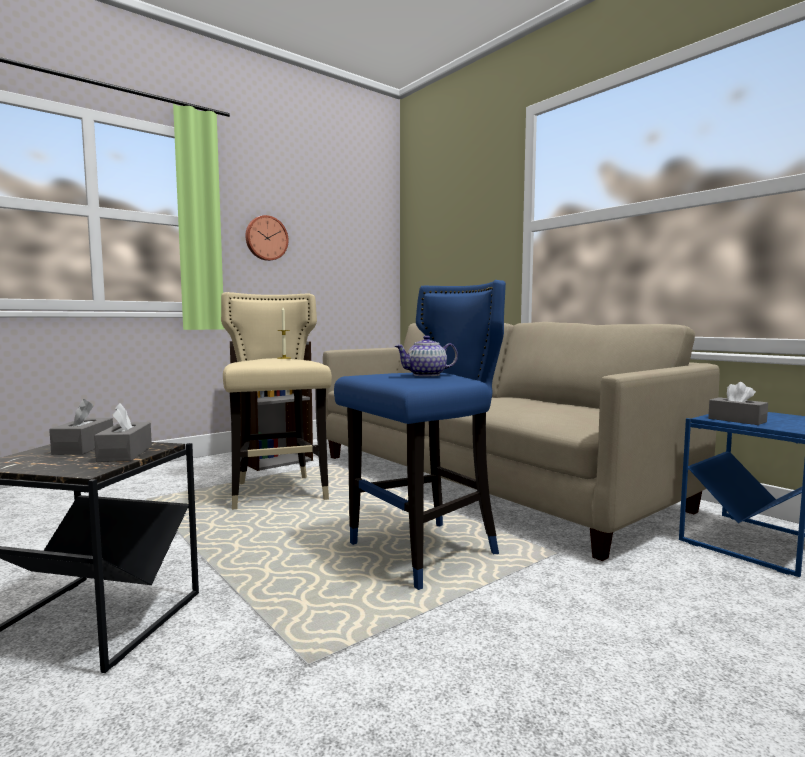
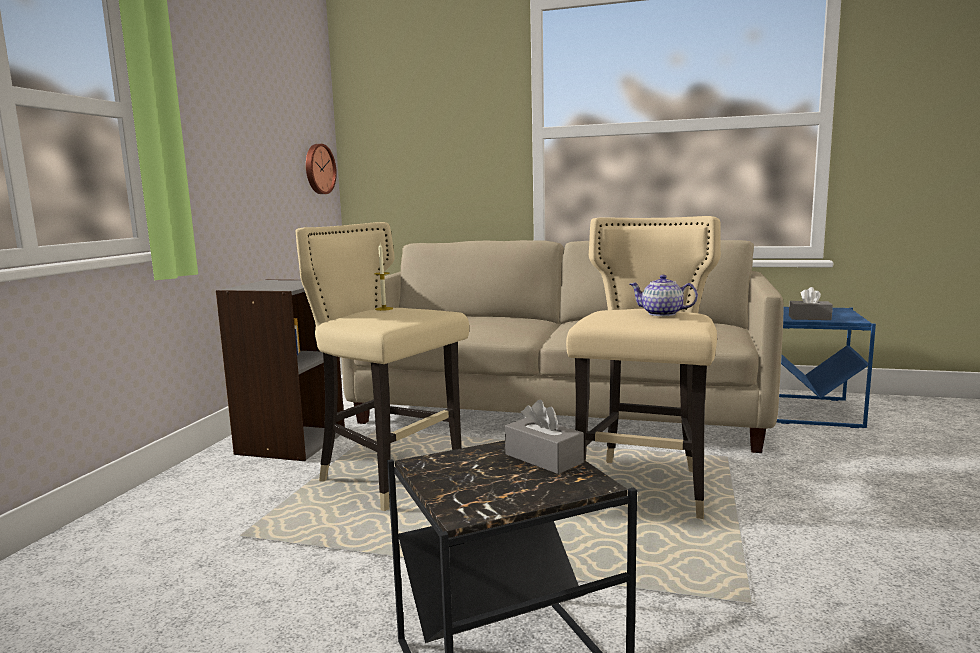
camera: 35 degrees left, 5 degrees up
(84, 447) = (468, 466): grey tissue box -> none
(266, 238) = (216, 134): wall clock -> wall clock (318, 169)
(423, 552) = (644, 489): blue stool -> beige stool
(427, 375) = (662, 314): teapot -> teapot turned 75 degrees clockwise

